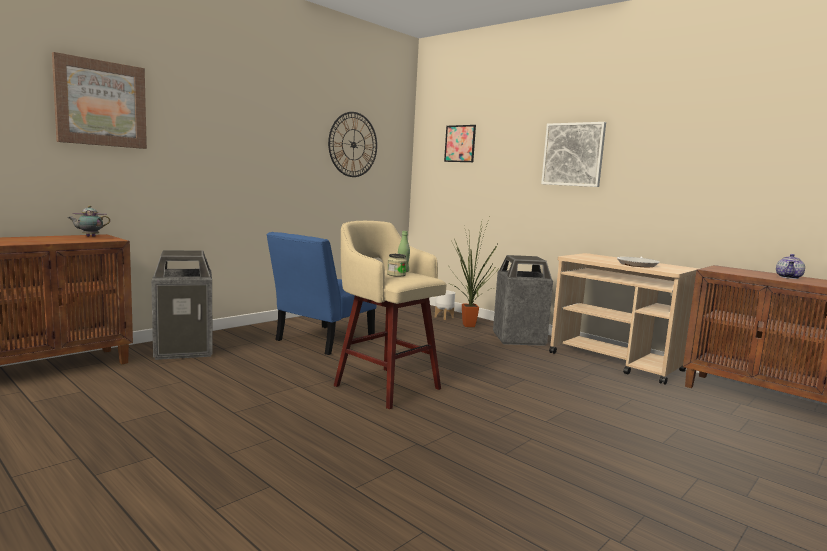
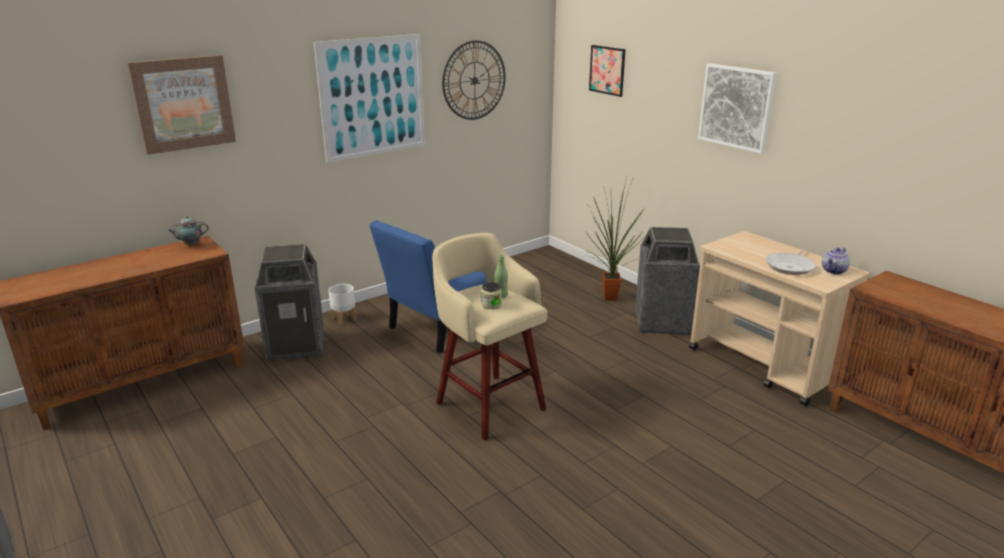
camera: 10 degrees right, 15 degrees up
(271, 139) = (373, 97): none -> picture
(444, 317) = (585, 282): white planter -> white planter (344, 319)
(789, 277) = (960, 308): teapot -> teapot (834, 271)

